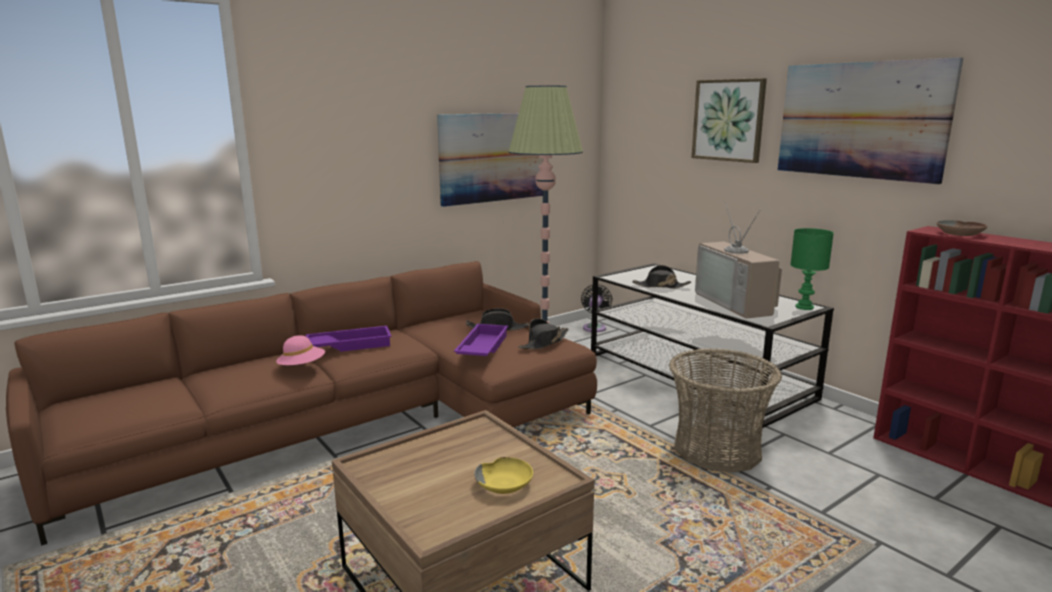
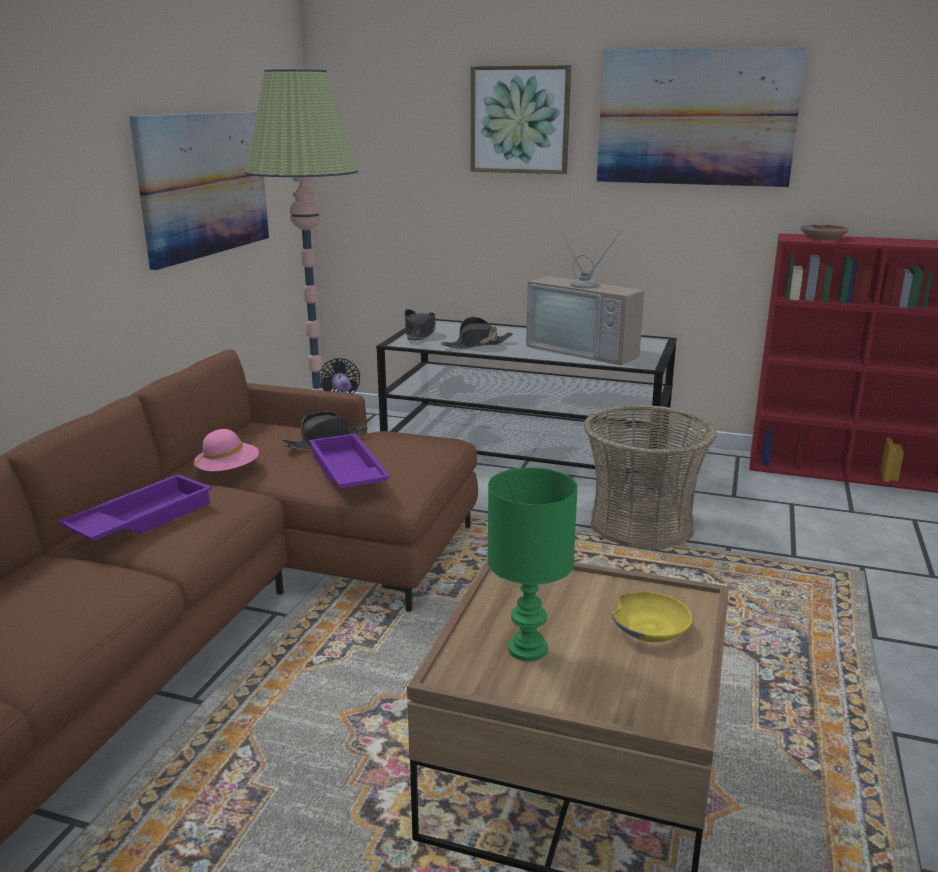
camera: 35 degrees left, 5 degrees up
(302, 367) = (113, 575): pink hat -> pink hat (228, 471)
(544, 342) = (413, 446): black hat -> black hat (420, 333)
(805, 307) = (653, 342): green table lamp -> green table lamp (529, 649)

